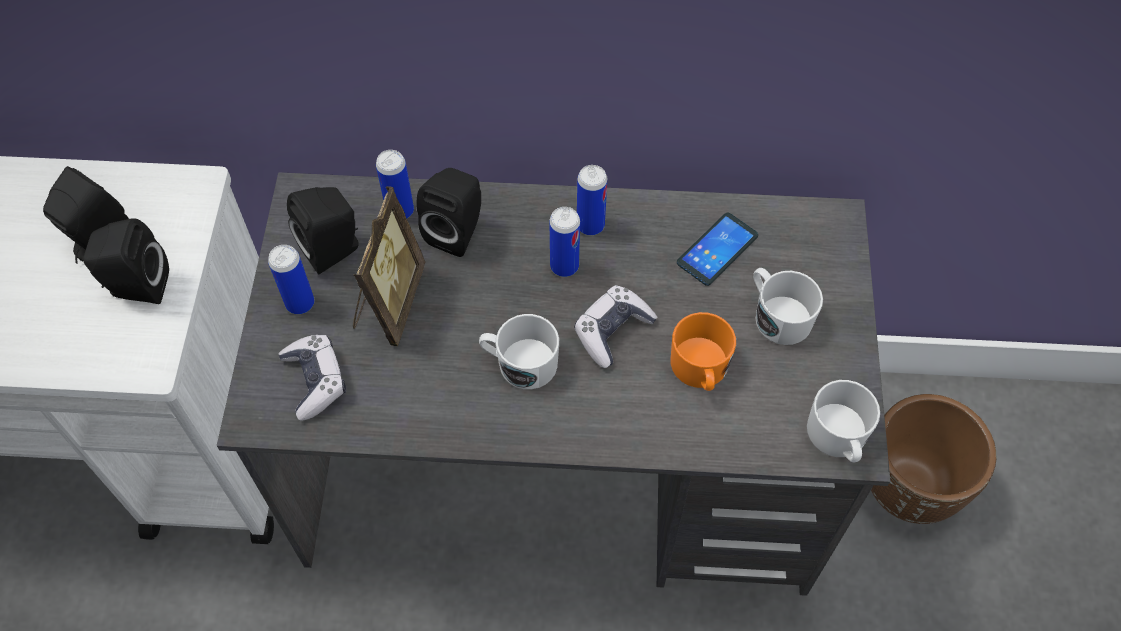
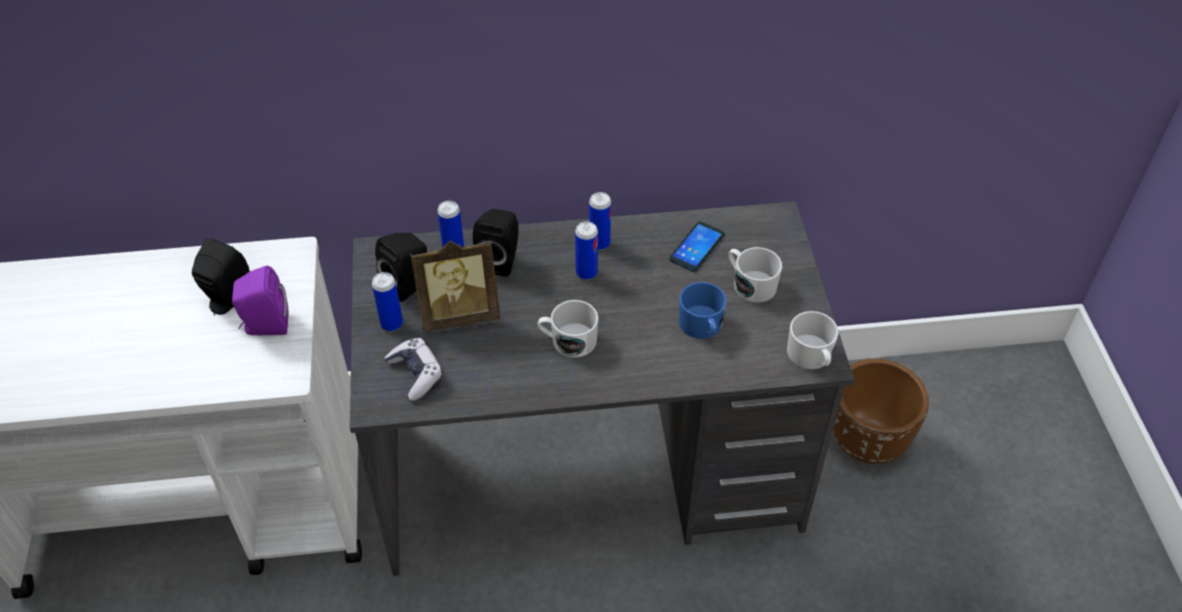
camera: 10 degrees left, 10 degrees down
(136, 287) = (265, 326): black speaker -> purple speaker
(388, 302) = (459, 314): picture frame -> picture frame turned 75 degrees clockwise
(612, 331) = (632, 310): game controller -> none
(700, 370) = (702, 327): orange mug -> blue mug

